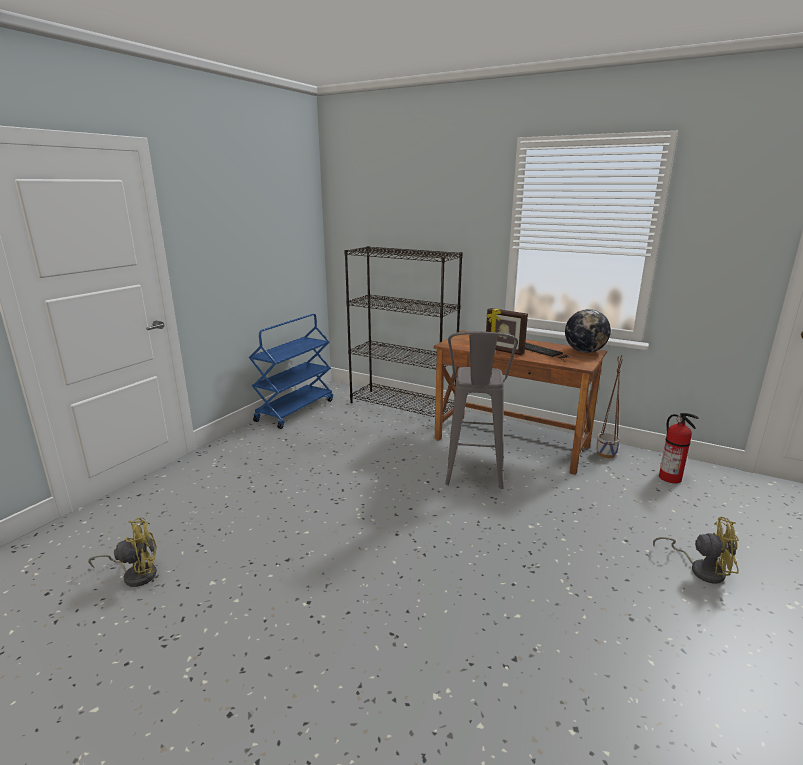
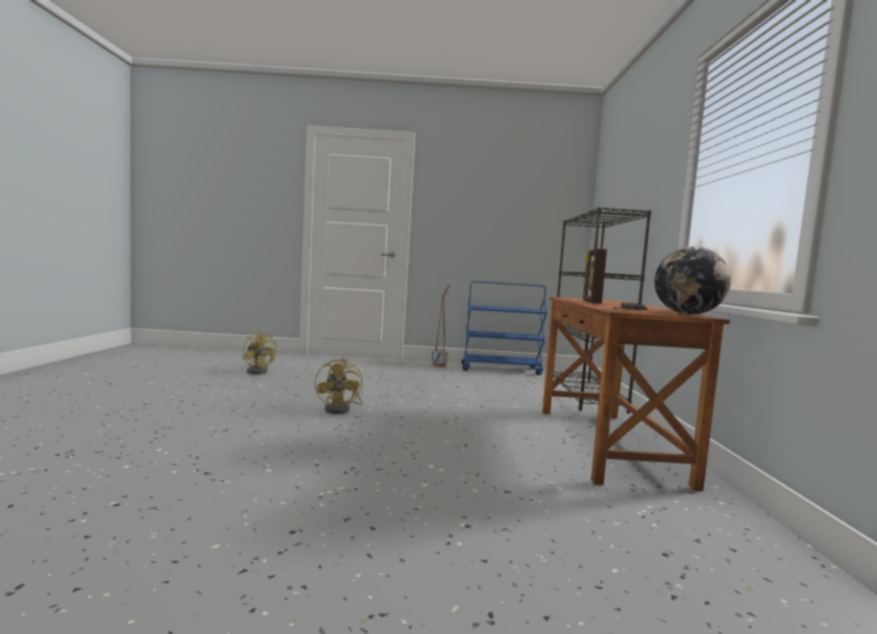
camera: 60 degrees right, 15 degrees down
(474, 479) = (489, 434): grey stool -> none
(605, 454) = (704, 504): planter -> planter (439, 365)
(671, 478) = (737, 569): fire extinguisher -> none
(701, 569) = (455, 595): yellow fan -> yellow fan (342, 409)

